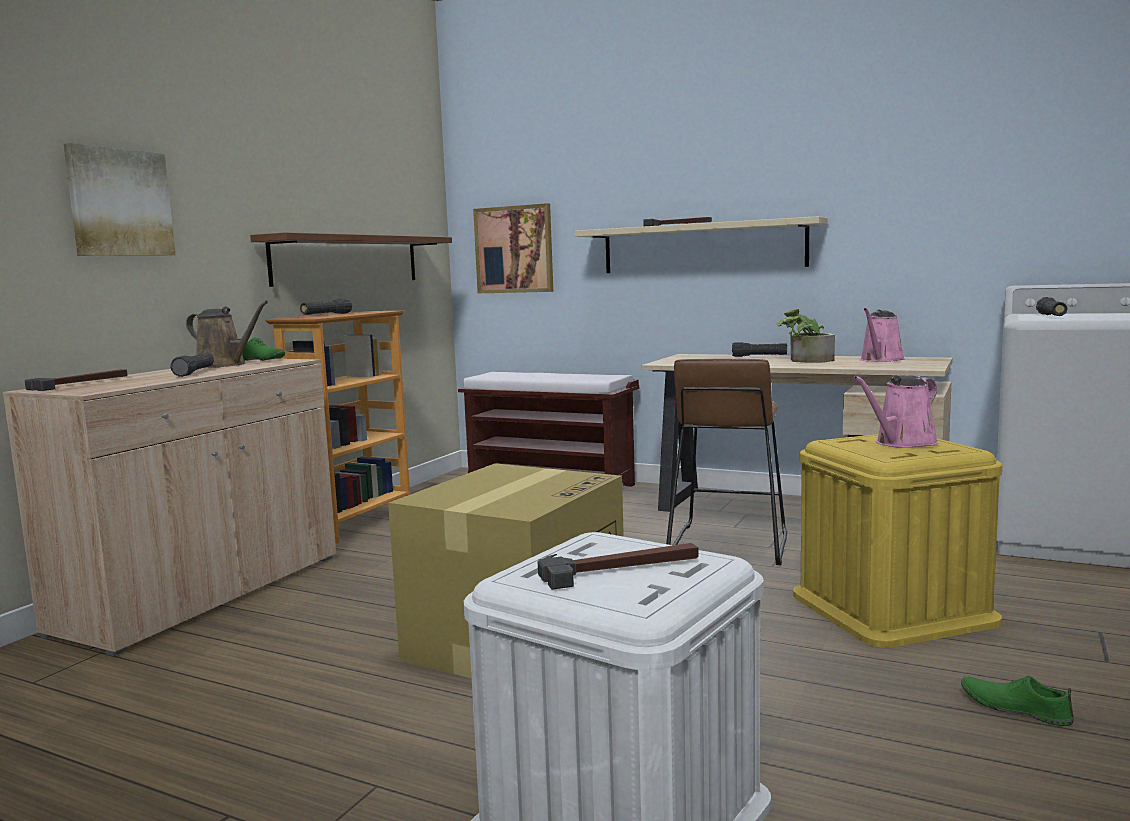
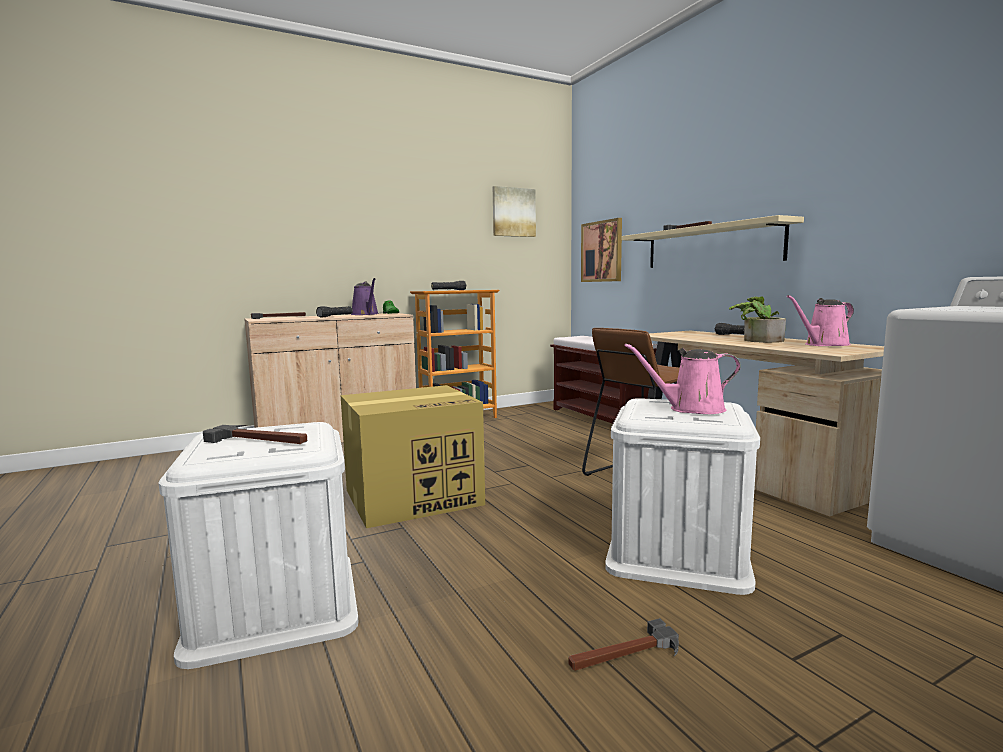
camera: 35 degrees right, 0 degrees up
(119, 203) = (319, 224): picture -> picture (513, 212)
(224, 365) = (366, 314): brown watering can -> purple watering can
(347, 260) = (479, 258): brown shelf -> none
(892, 608) = (677, 552): yellow storage box -> white storage box
(1014, 707) = (624, 654): green shoe -> hammer
(1051, 316) = (972, 308): black flashlight -> none

